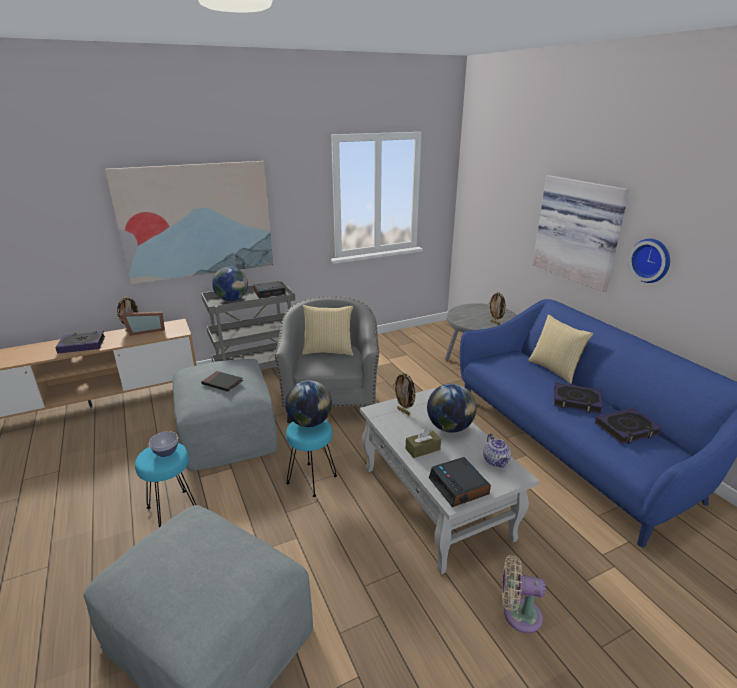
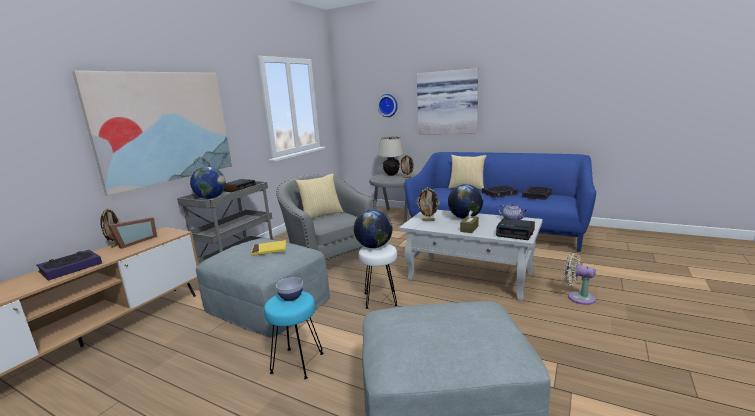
camera: 35 degrees left, 10 degrees down
(222, 383) = (269, 250): black book -> yellow book
(312, 479) = (380, 299): turquoise stool -> white stool
(486, 310) = (391, 175): none -> beige table lamp
(518, 614) = (578, 297): beige fan -> beige fan turned 60 degrees clockwise
(651, 260) = (501, 105): wall clock -> wall clock (388, 105)

